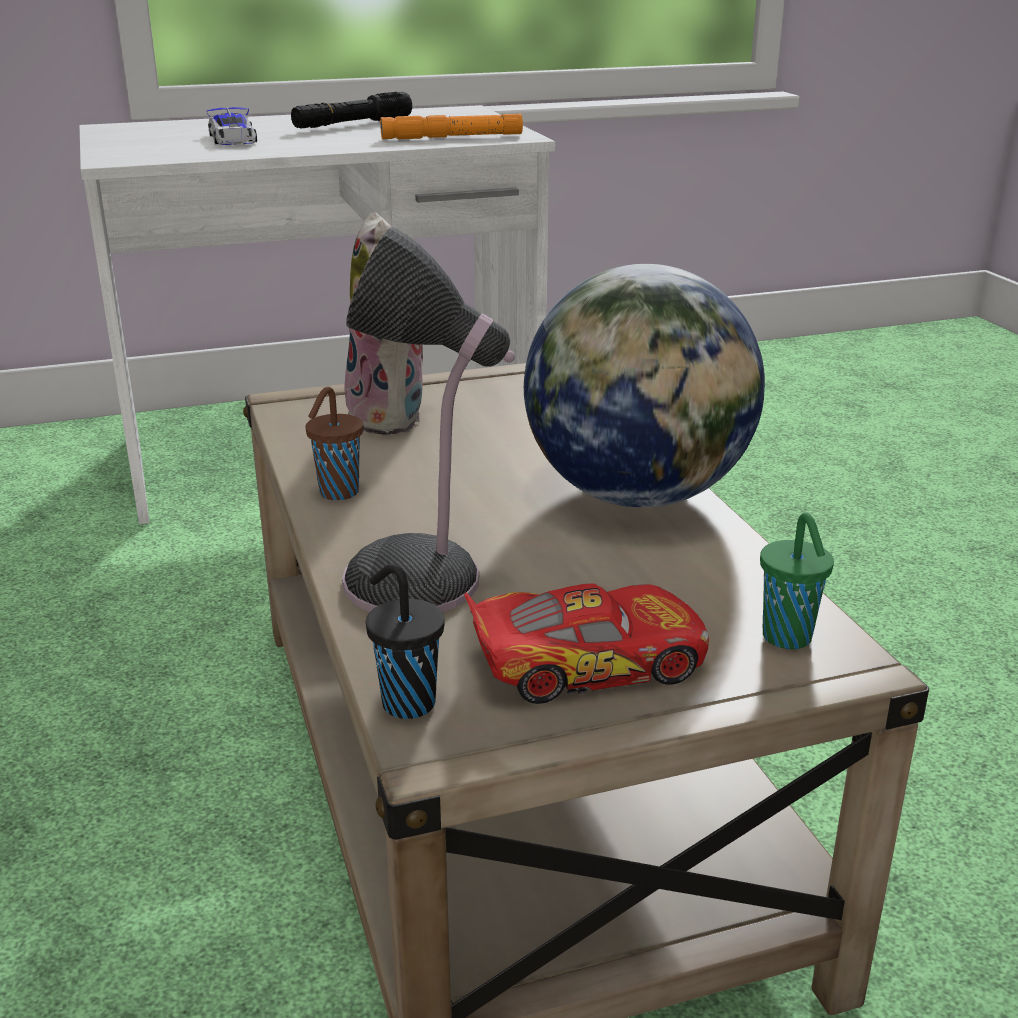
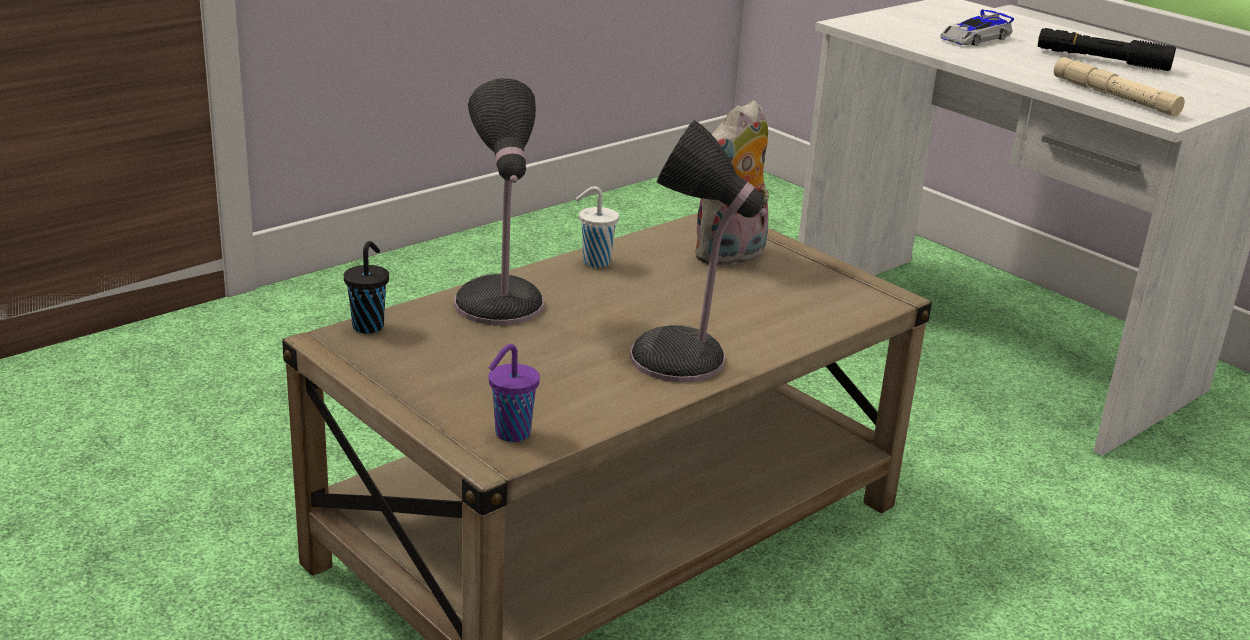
camera: 65 degrees right, 0 degrees up
(337, 493) = (594, 262): brown cup -> white cup
(452, 137) = (1114, 96): orange flashlight -> beige flashlight
(588, 663) = (439, 370): toy car -> none
(638, 495) = (684, 360): globe -> table lamp
(788, 639) = (510, 434): green cup -> purple cup

